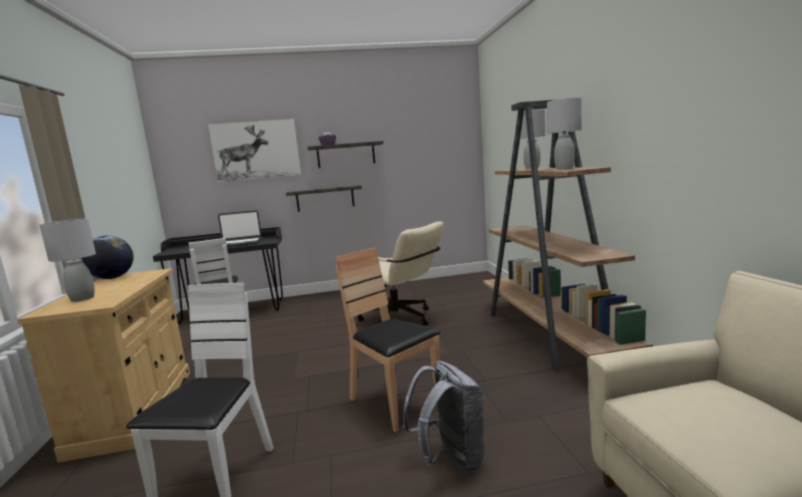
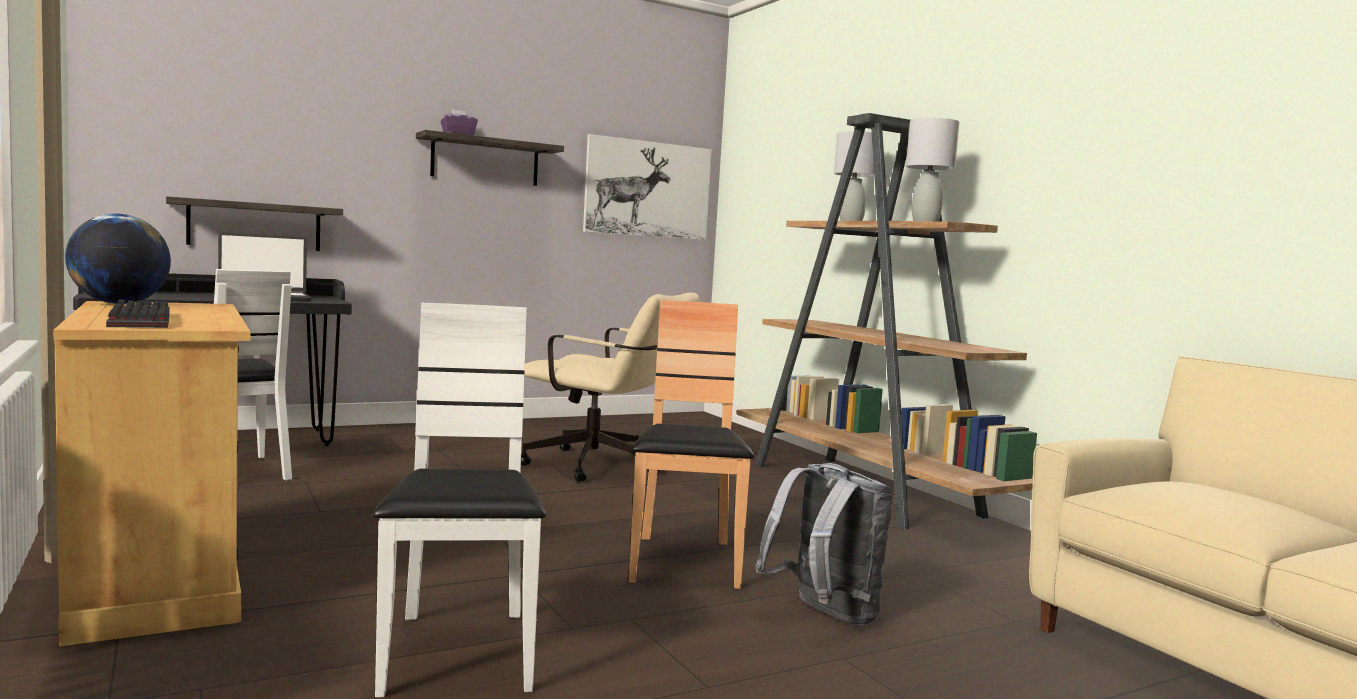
camera: 20 degrees left, 5 degrees down
(82, 298) = (137, 319): grey table lamp -> keyboard
(256, 150) = (310, 118): picture -> picture (648, 189)
(325, 198) = (434, 237): shelf -> shelf (255, 225)
(394, 403) = (684, 562): brown chair -> brown chair turned 60 degrees clockwise

